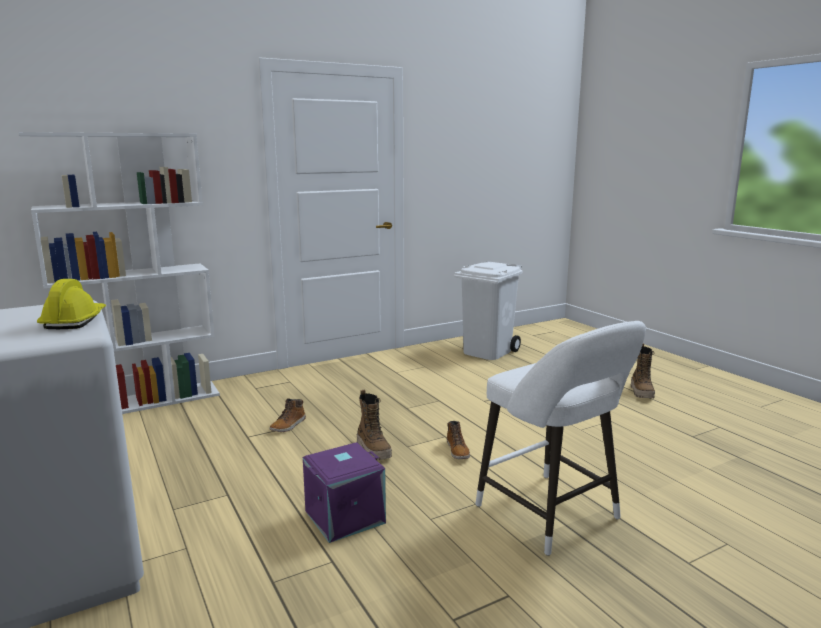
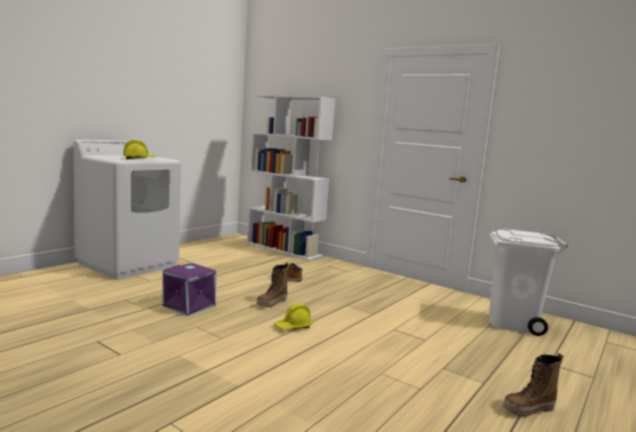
camera: 65 degrees right, 5 degrees down
(458, 451) = (293, 327): boot -> yellow hard hat
(553, 516) = (217, 365): white stool -> none

